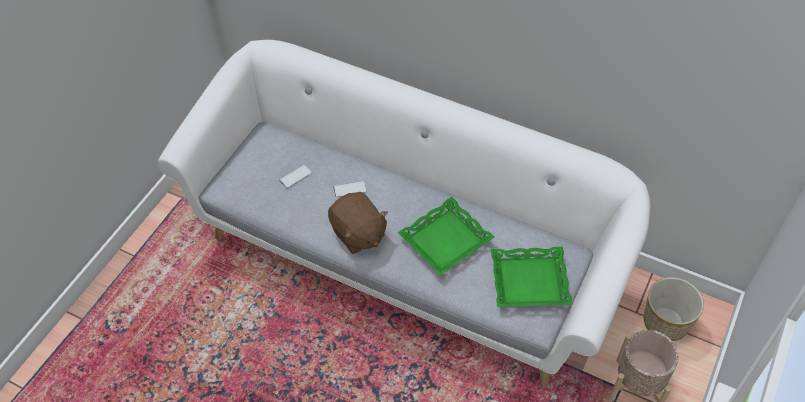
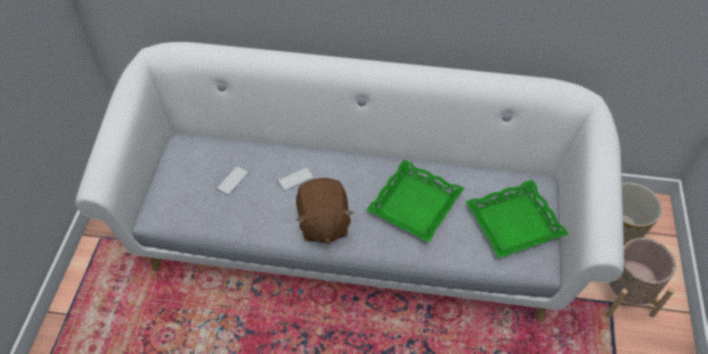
camera: 20 degrees left, 0 degrees up
(358, 234) = (323, 223): brown plush toy -> brown plush toy turned 45 degrees clockwise

